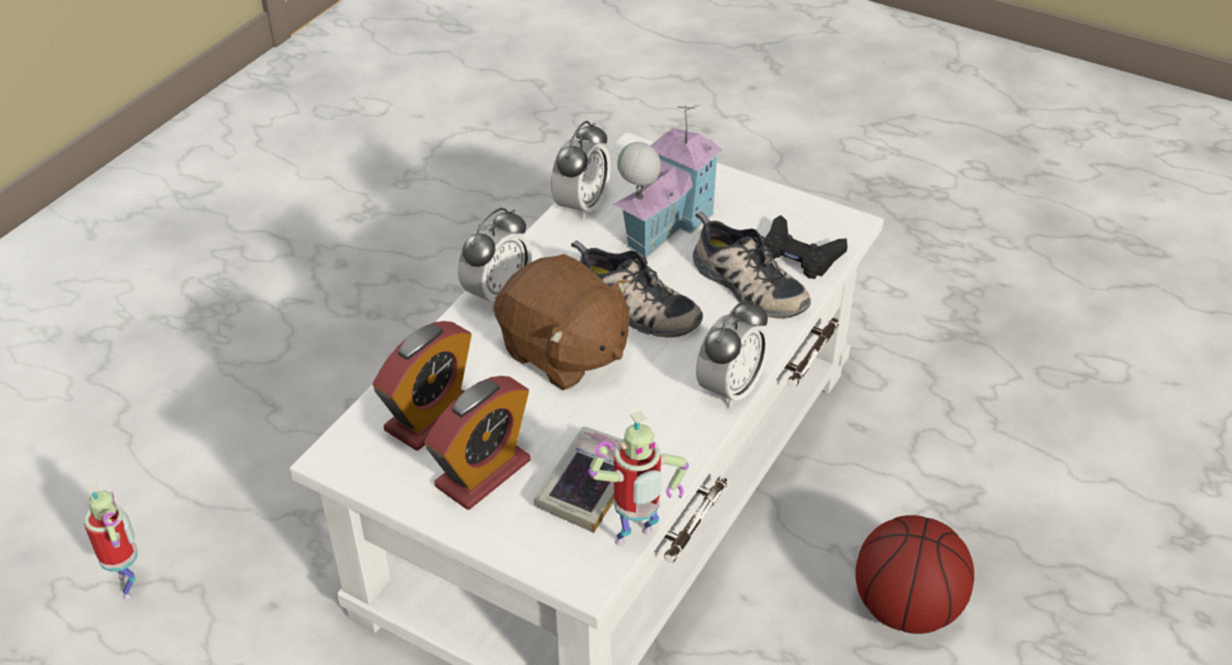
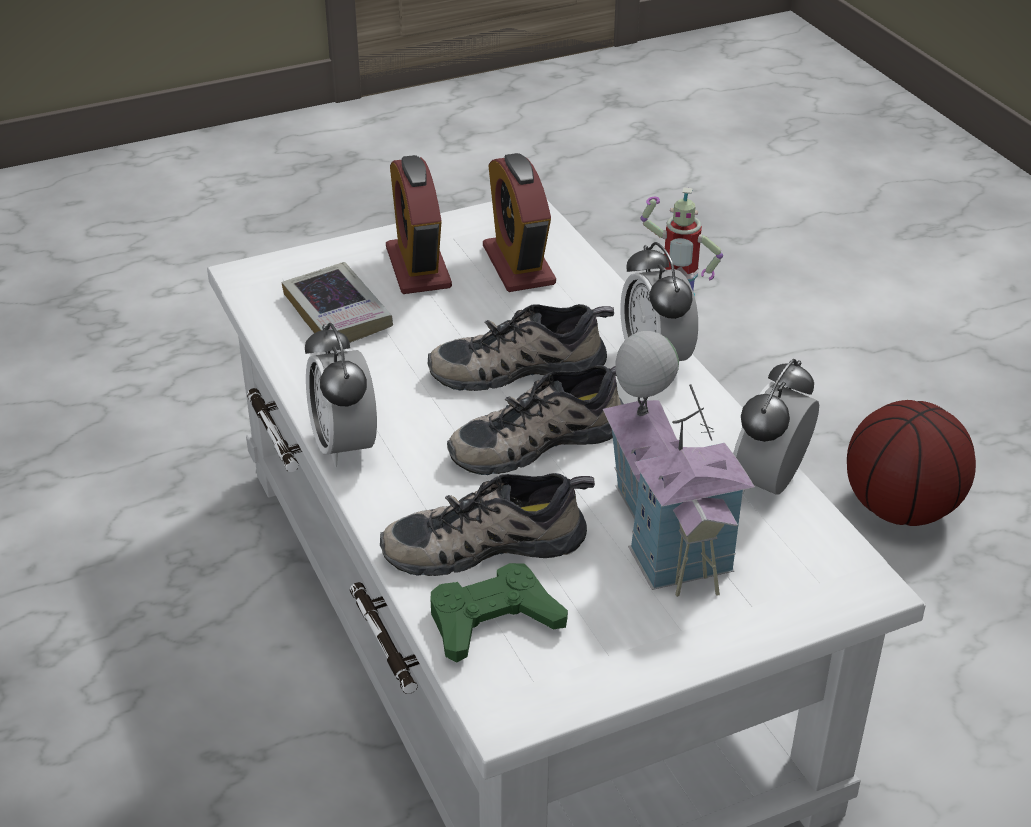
camera: 125 degrees right, 5 degrees down
(564, 353) = (519, 365): brown plush toy -> shoe
(581, 206) = (769, 482): alarm clock -> alarm clock turned 60 degrees clockwise
(635, 541) = (248, 310): toy robot -> none
(799, 255) = (493, 621): black game controller -> green game controller
(907, 609) = (131, 763): basketball -> basketball (899, 509)

